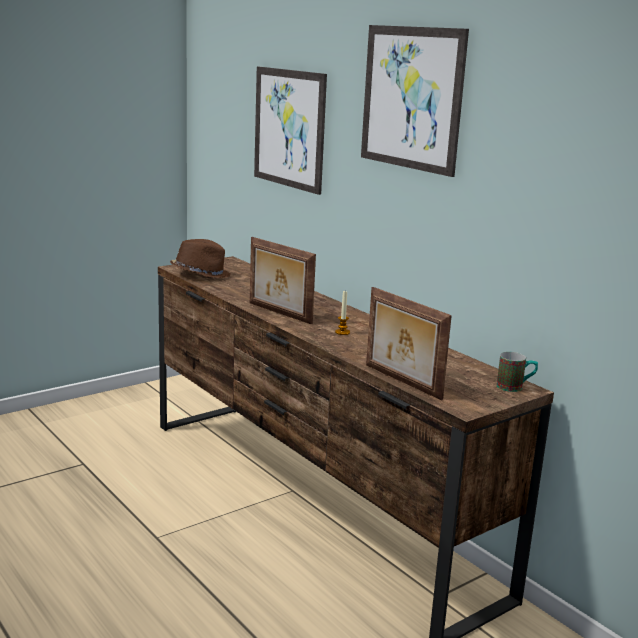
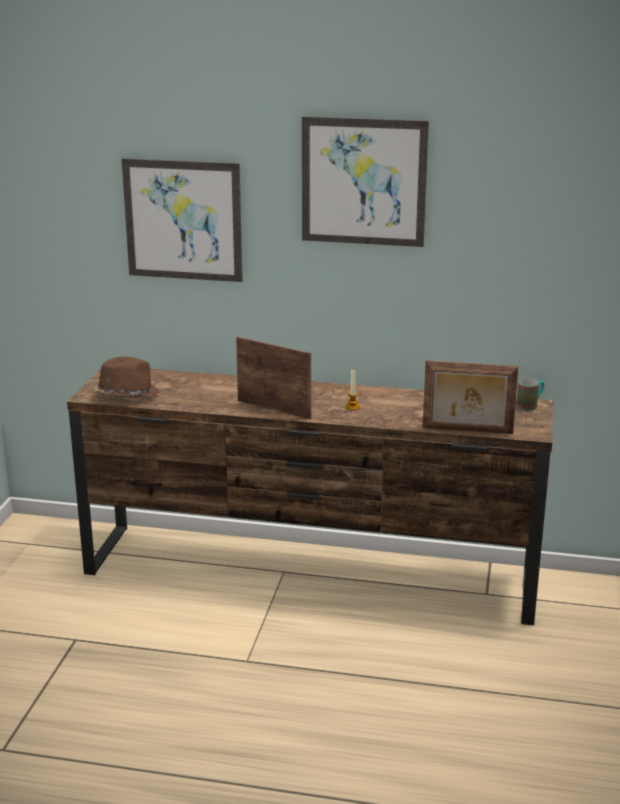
camera: 40 degrees left, 5 degrees up
(278, 313) = (274, 409): picture frame -> picture frame turned 150 degrees counterclockwise

